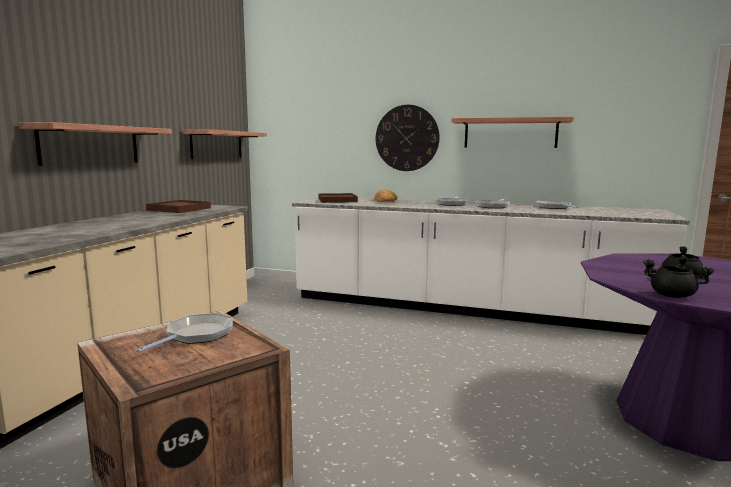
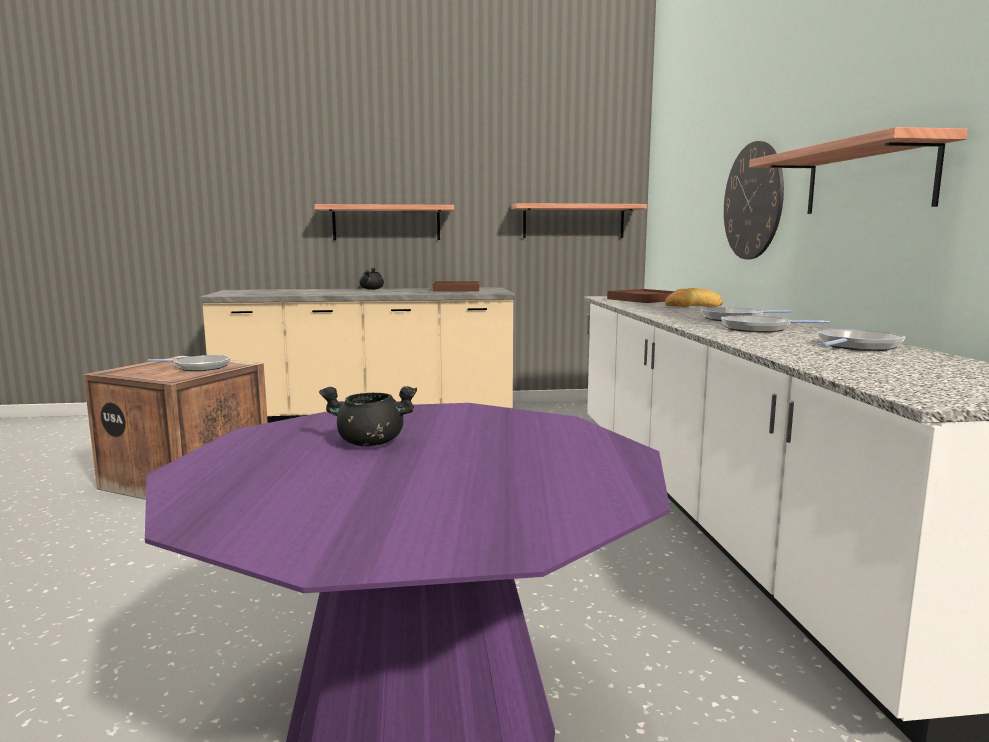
camera: 65 degrees right, 0 degrees up
(673, 296) = (259, 435): black cooking pot -> black cooking pot (372, 289)

